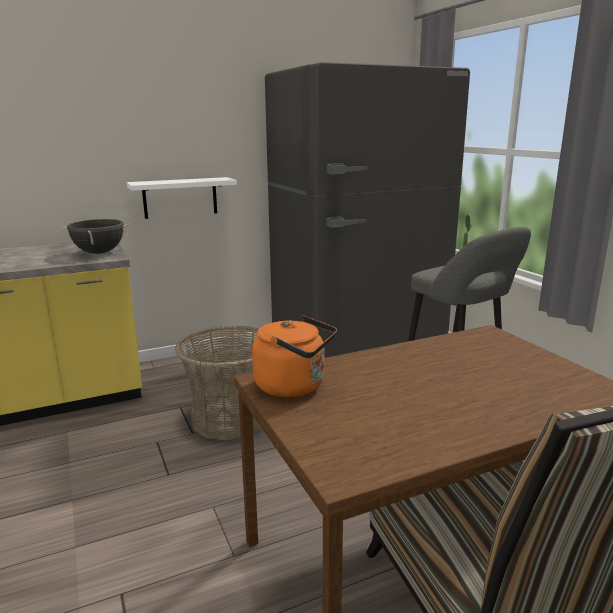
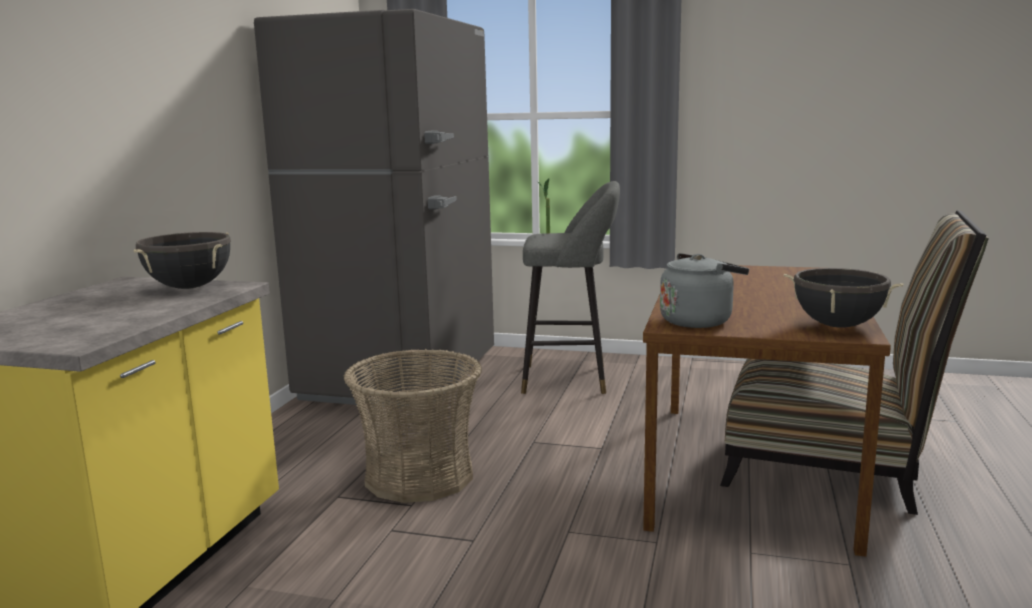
camera: 50 degrees left, 5 degrees down
(180, 197) = (181, 201): white shelf -> none
(294, 386) = (699, 321): orange kettle -> grey kettle
(367, 454) = (837, 326): none -> black cooking pot

